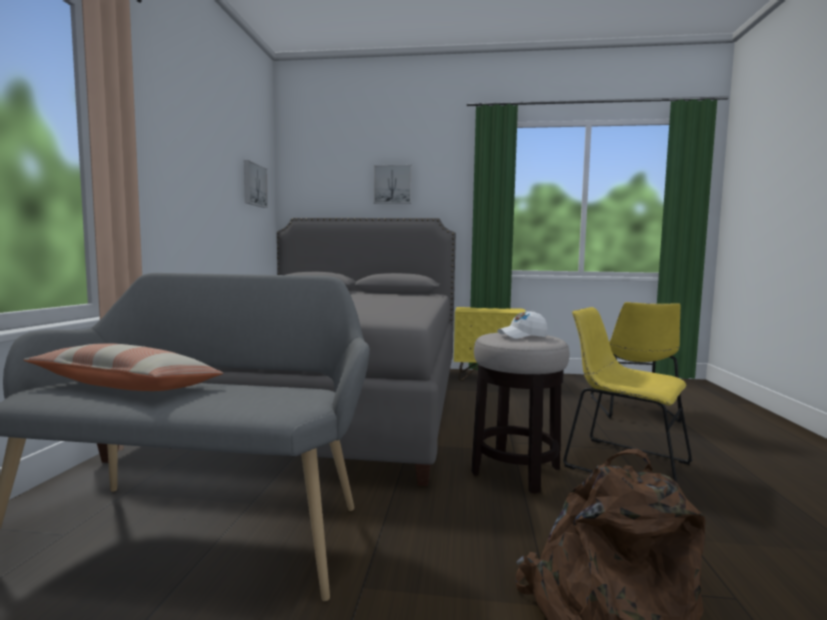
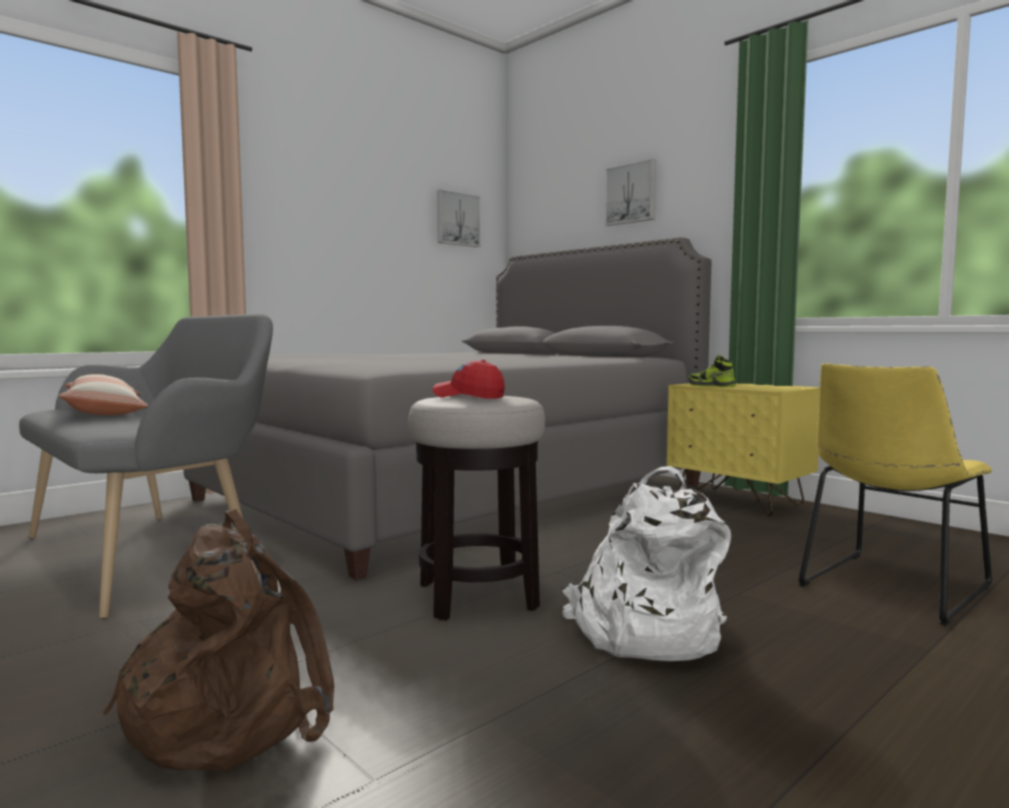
camera: 40 degrees right, 0 degrees up
(480, 311) = (711, 386): none -> shoe
(522, 336) = (469, 396): white cap -> red cap
(621, 463) = (643, 632): yellow chair -> white backpack

